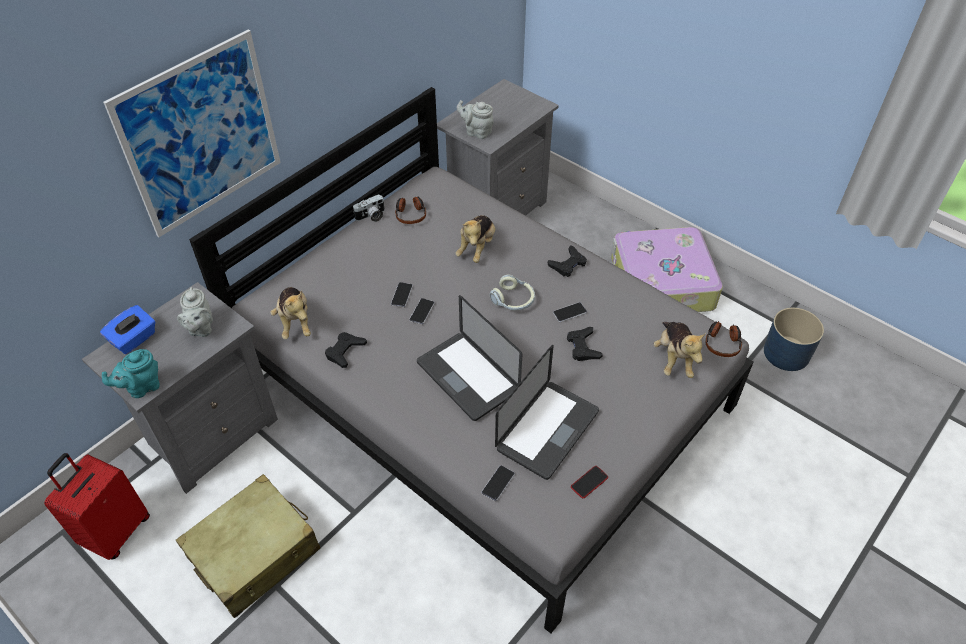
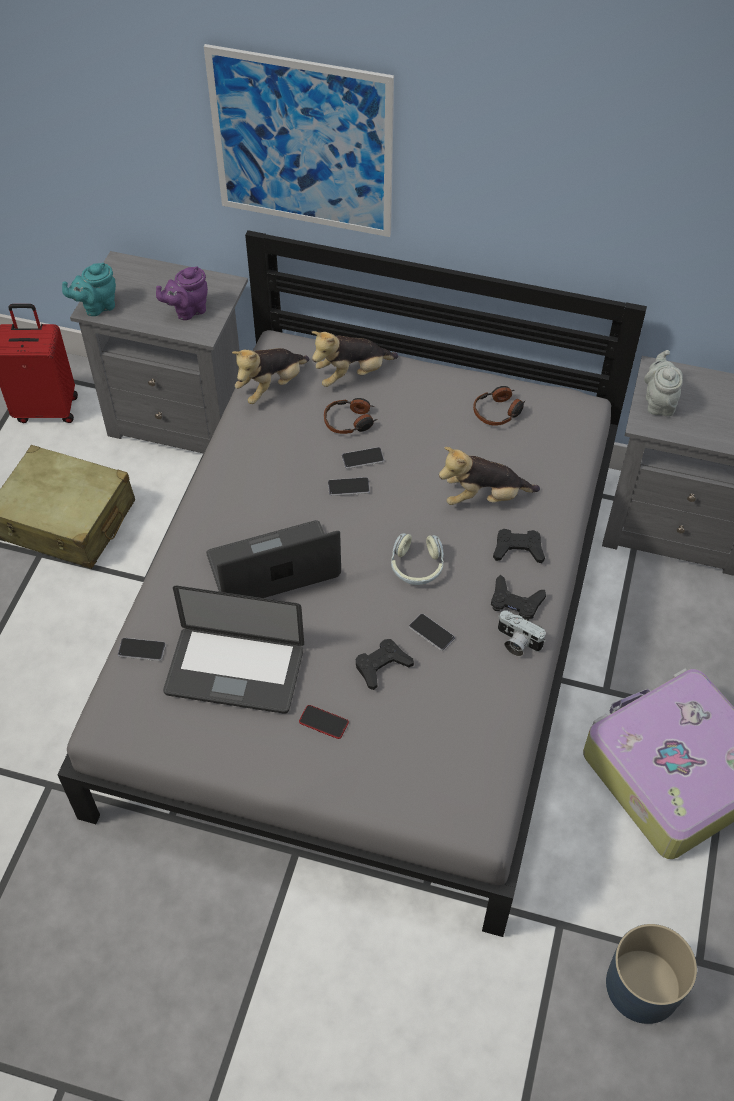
camera: 65 degrees right, 5 degrees up
(134, 339) = (150, 272): blue tissue box -> none
(141, 387) = (96, 306): turquoise teapot -> turquoise teapot turned 60 degrees counterclockwise
(201, 328) = (187, 310): grey teapot -> purple teapot
(345, 351) = (253, 445): black game controller -> black game controller (518, 549)
(371, 216) = (470, 378): camera -> camera (516, 642)
(467, 377) = (273, 566): laptop -> laptop turned 45 degrees clockwise
(589, 482) = (181, 738): phone -> phone (323, 722)
(674, 358) = (418, 774): plush toy -> plush toy (352, 375)
(722, 343) = (477, 826): headphones -> headphones (350, 421)

